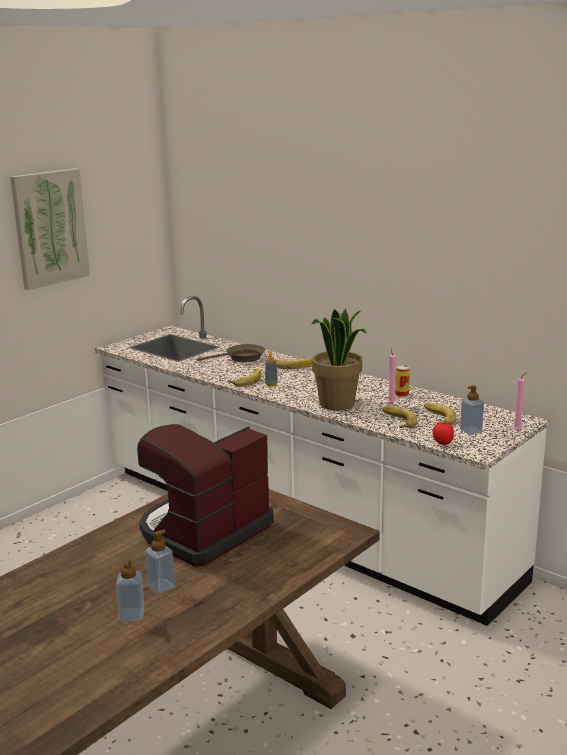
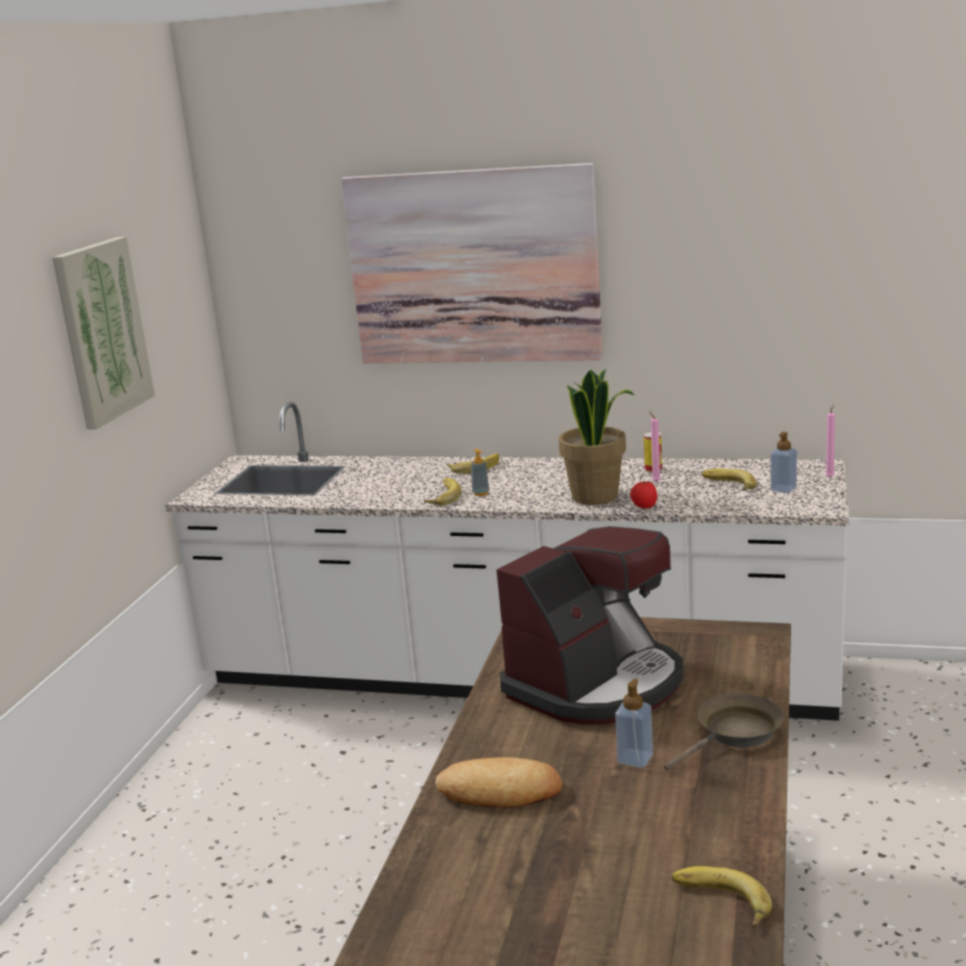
camera: 25 degrees left, 0 degrees up
(64, 579) = (500, 791): none -> bread
(132, 615) = (646, 801): soap dispenser -> none
(203, 531) = (597, 684): coffee machine -> coffee machine turned 150 degrees counterclockwise
(242, 358) = (396, 473): brown frying pan -> brown frying pan (735, 734)
(312, 220) = (473, 267): none -> picture
(396, 421) = (689, 498): banana -> banana (720, 903)
(442, 443) = (773, 508): tomato -> tomato (644, 507)

